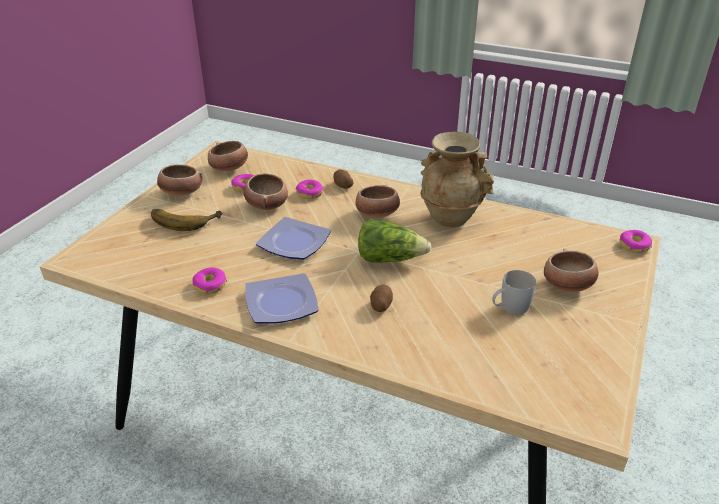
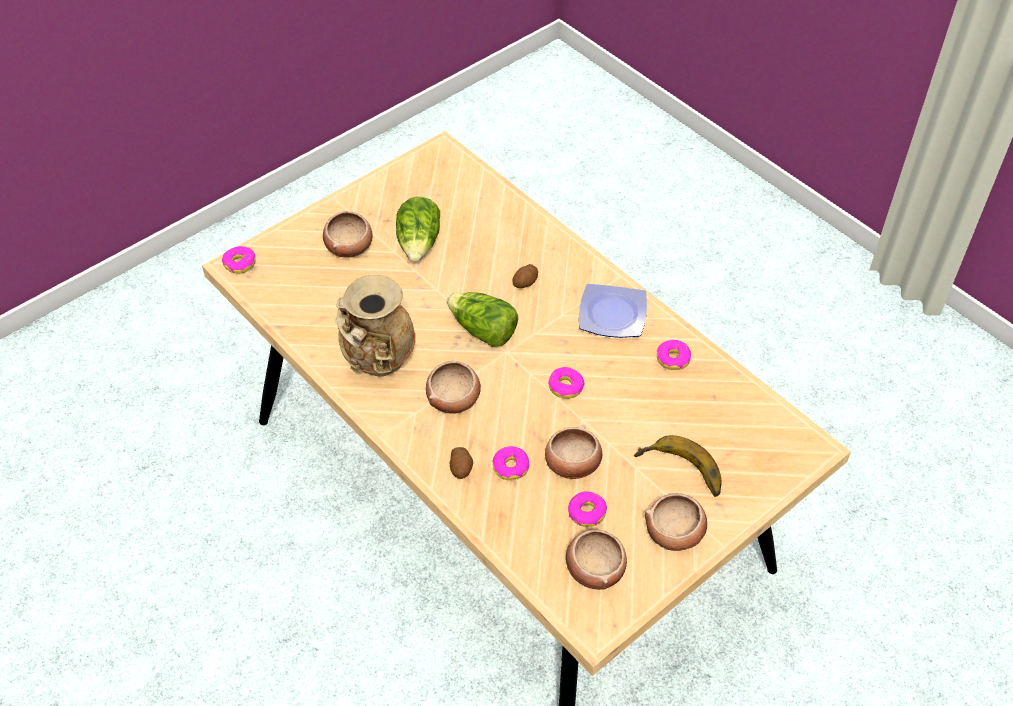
camera: 155 degrees left, 15 degrees up
(296, 242) = (566, 387): plate -> donut
(509, 307) = (419, 243): white mug -> lettuce

